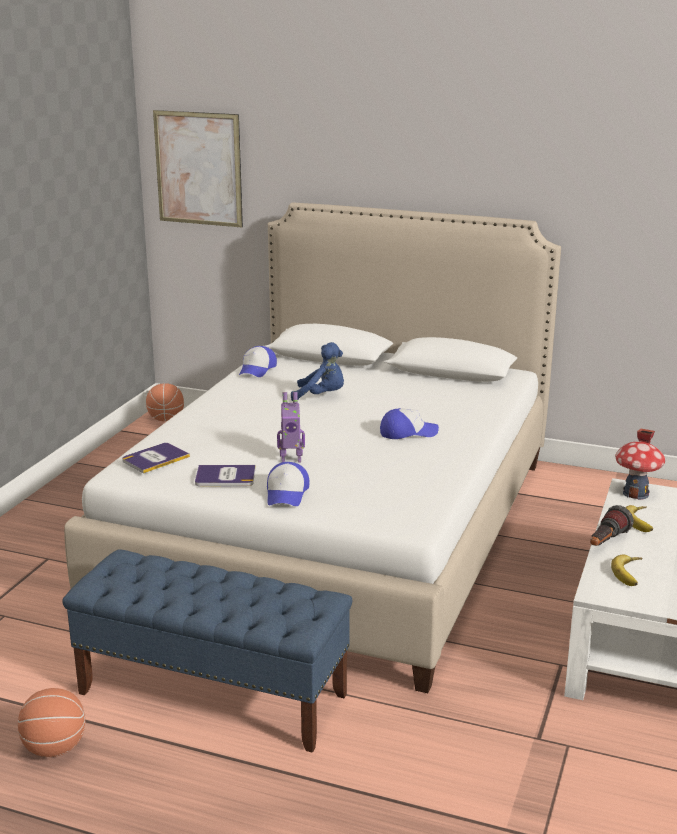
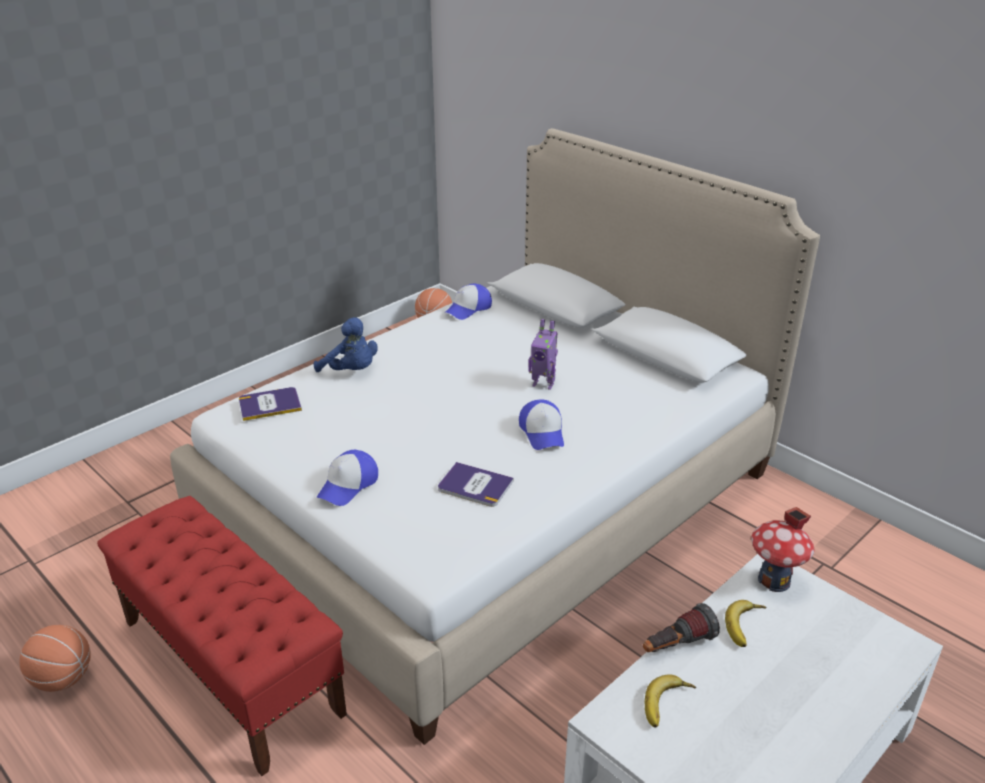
camera: 25 degrees right, 10 degrees up
(198, 169) = (478, 75): picture -> none
(213, 694) = (232, 667): blue bench -> red bench
(225, 477) = (311, 445): book -> book (475, 485)
(291, 459) = (394, 438): toy robot -> toy robot (543, 384)
(321, 396) = (499, 359): blue plush toy -> blue plush toy (351, 371)
(408, 432) = (543, 432): cap -> cap turned 60 degrees clockwise

